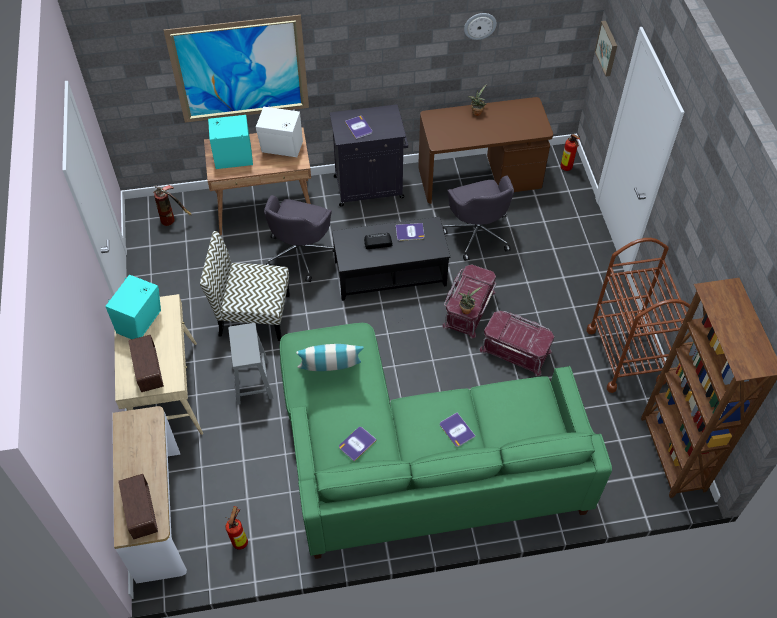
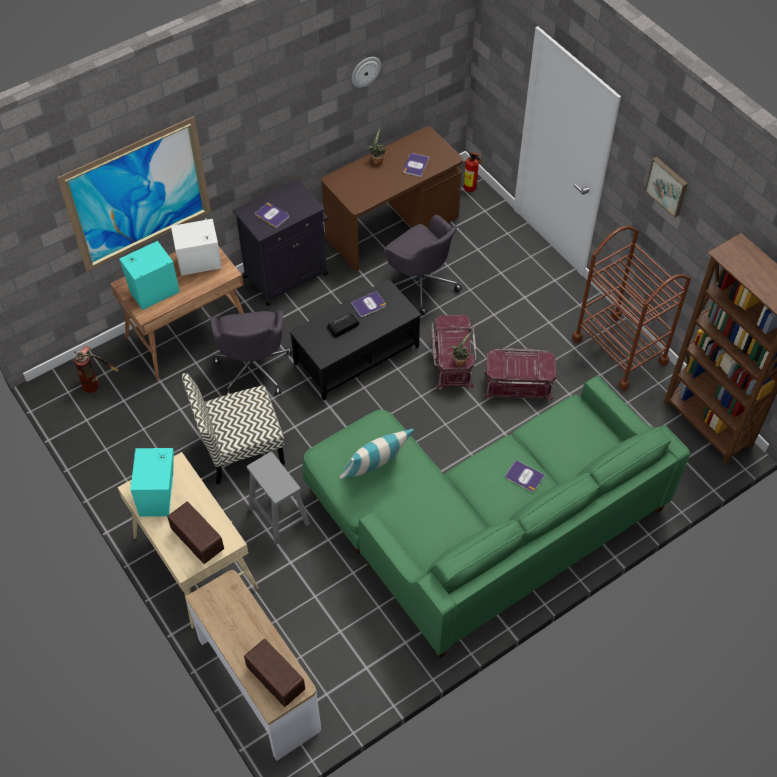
camera: 25 degrees left, 0 degrees up
(241, 540) = (357, 673): fire extinguisher -> none
(357, 443) = (440, 527): book -> book (415, 165)
(607, 48) = (492, 56): picture -> picture (667, 186)

